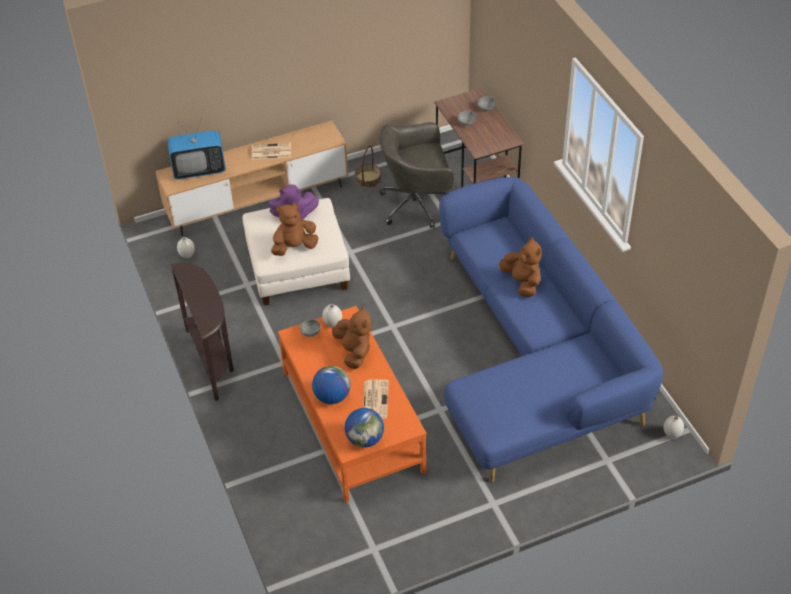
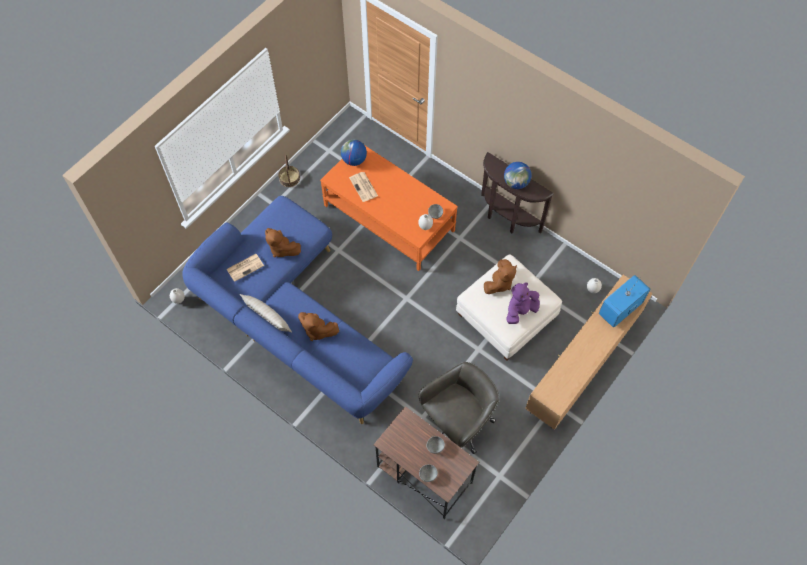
camera: 150 degrees right, 15 degrees up
(270, 152) = (582, 354): newspaper -> newspaper (245, 267)
(332, 396) = (391, 177): globe -> globe (516, 183)
(354, 352) = (397, 213): brown plush toy -> brown plush toy (282, 249)
(368, 179) = (514, 432): basket -> basket (289, 178)
(573, 316) = (267, 318): none -> beige pillow

